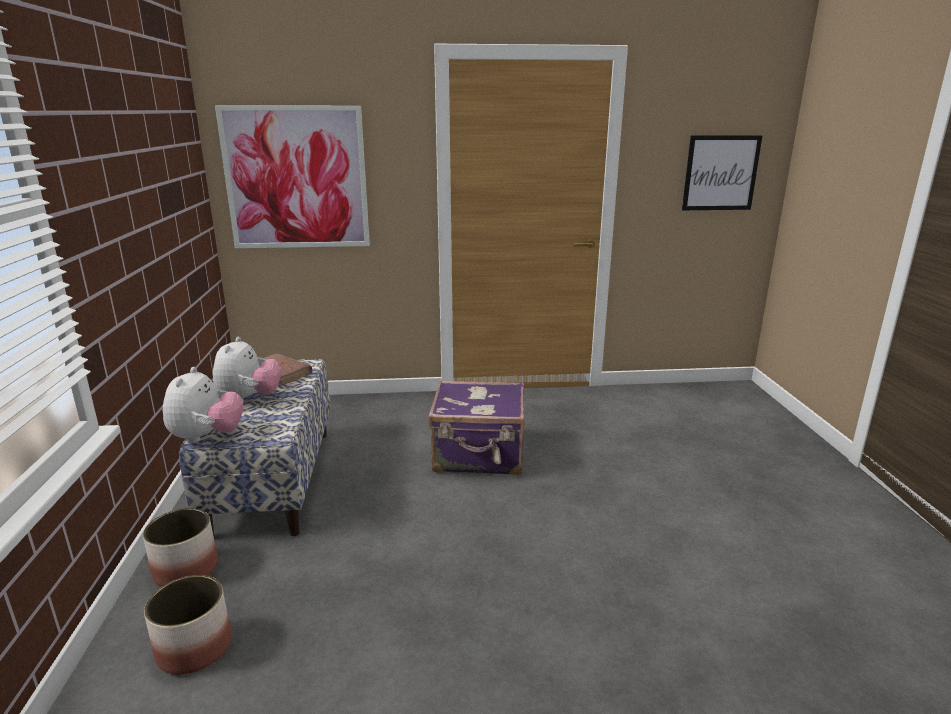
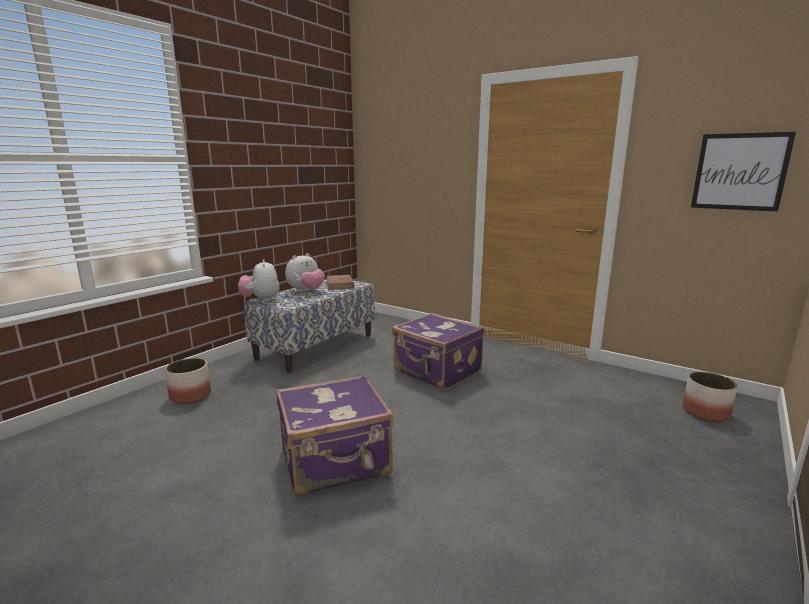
camera: 40 degrees right, 5 degrees down
(185, 569) = (231, 367): planter -> planter (705, 412)
(207, 437) = (261, 300): plush toy -> plush toy turned 120 degrees clockwise
(296, 178) = (395, 170): picture -> none
(546, 619) = (336, 462): none -> purple suitcase

